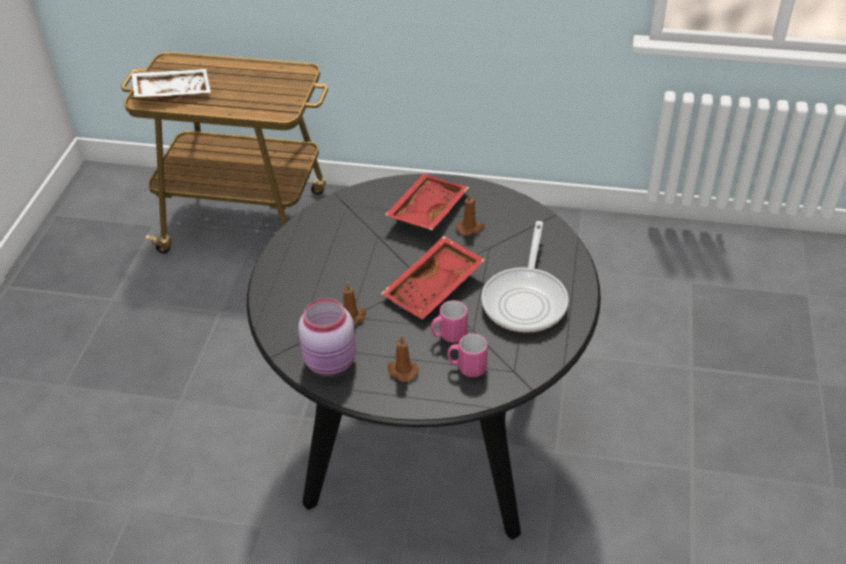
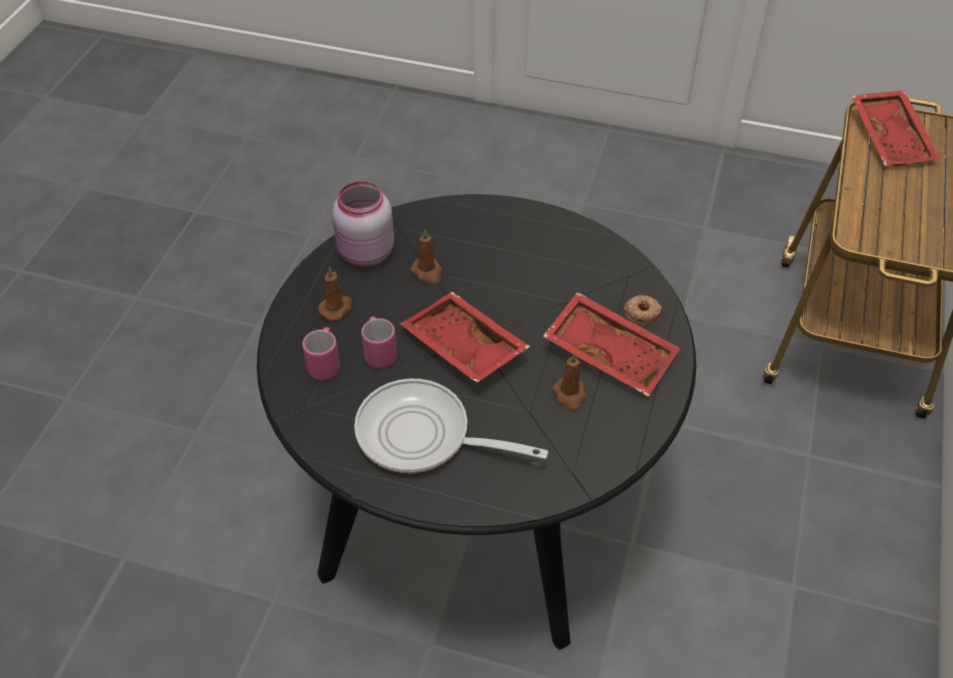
camera: 95 degrees right, 5 degrees up
(173, 91) = (892, 138): white tray -> red tray
(384, 197) = (642, 312): none -> donut

